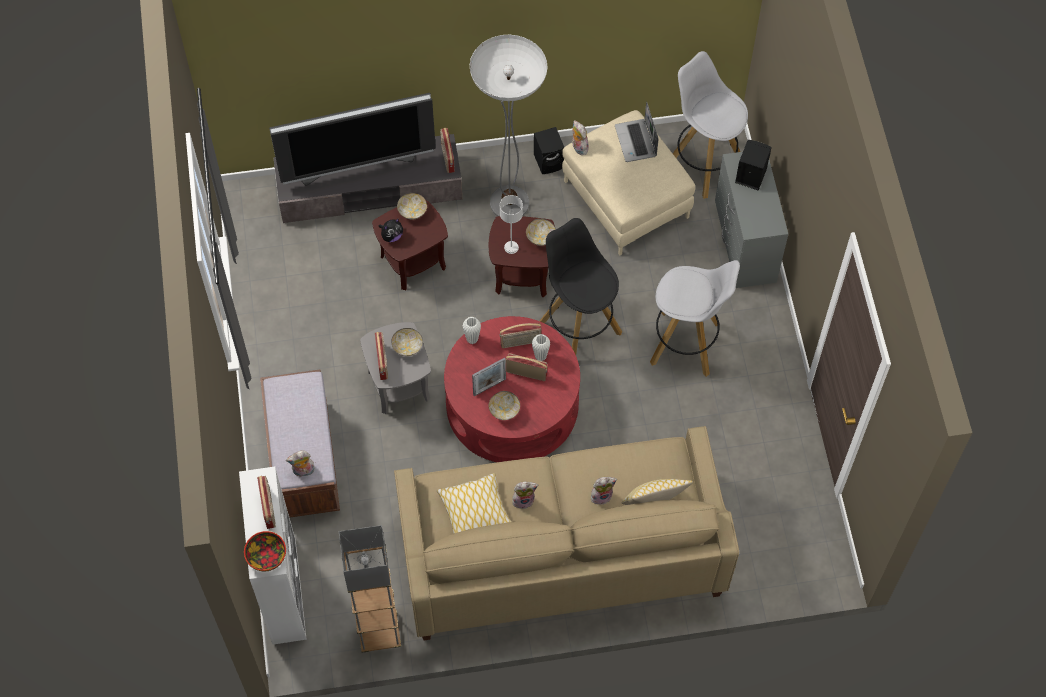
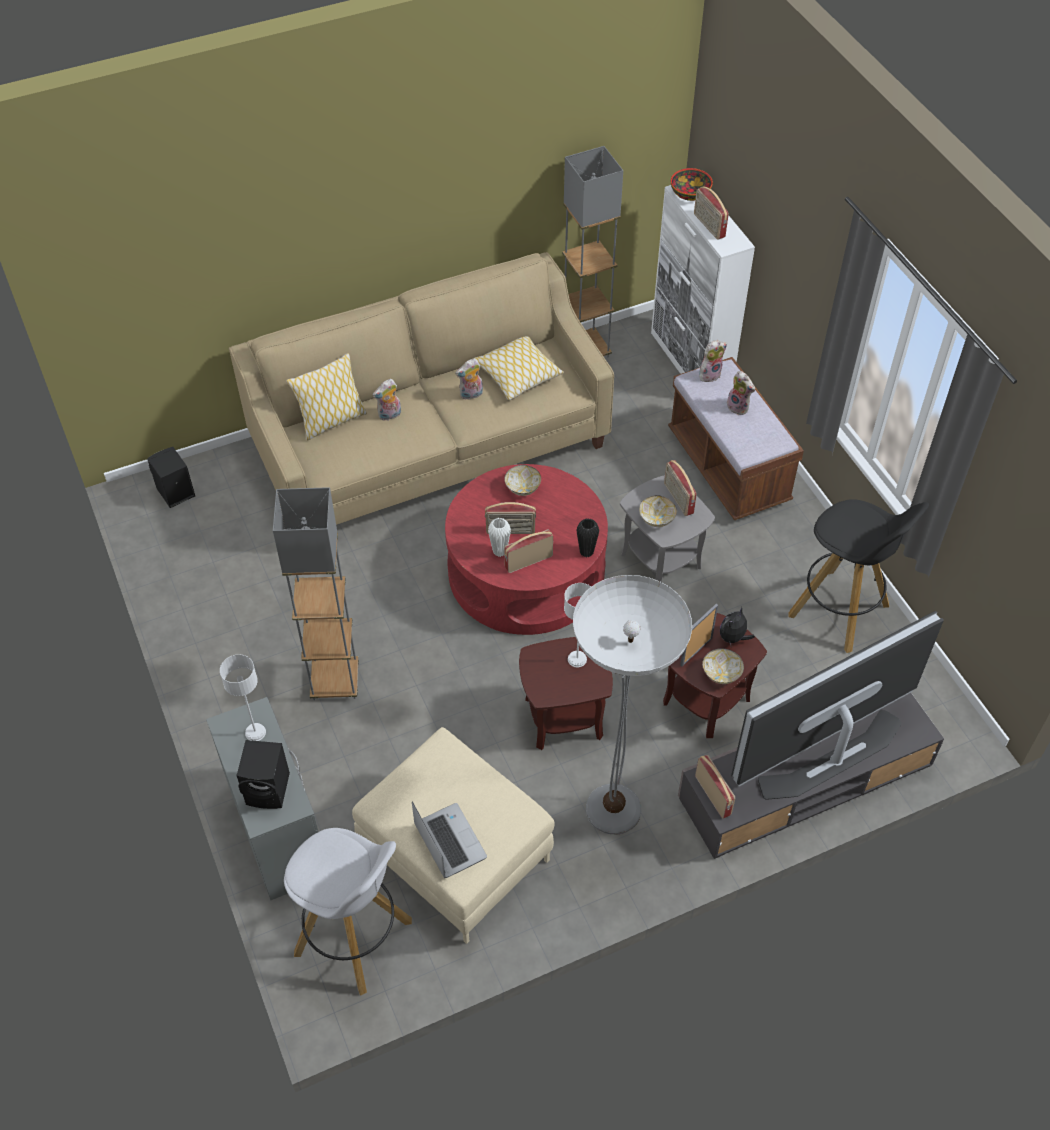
camera: 165 degrees right, 10 degrees down
(472, 339) = (586, 552): white vase -> black vase
(489, 387) = (548, 508): picture frame -> picture frame (696, 651)
(541, 237) = (543, 680): bowl -> none
(549, 161) = (578, 885): black speaker -> black speaker (174, 492)
(578, 147) = (530, 815): plush toy -> plush toy (739, 407)
(579, 327) = (473, 670): black stool -> black stool (840, 611)
(686, 344) = (335, 681): white stool -> grey floor lamp
(754, 216) = (256, 732): none -> grey table lamp

